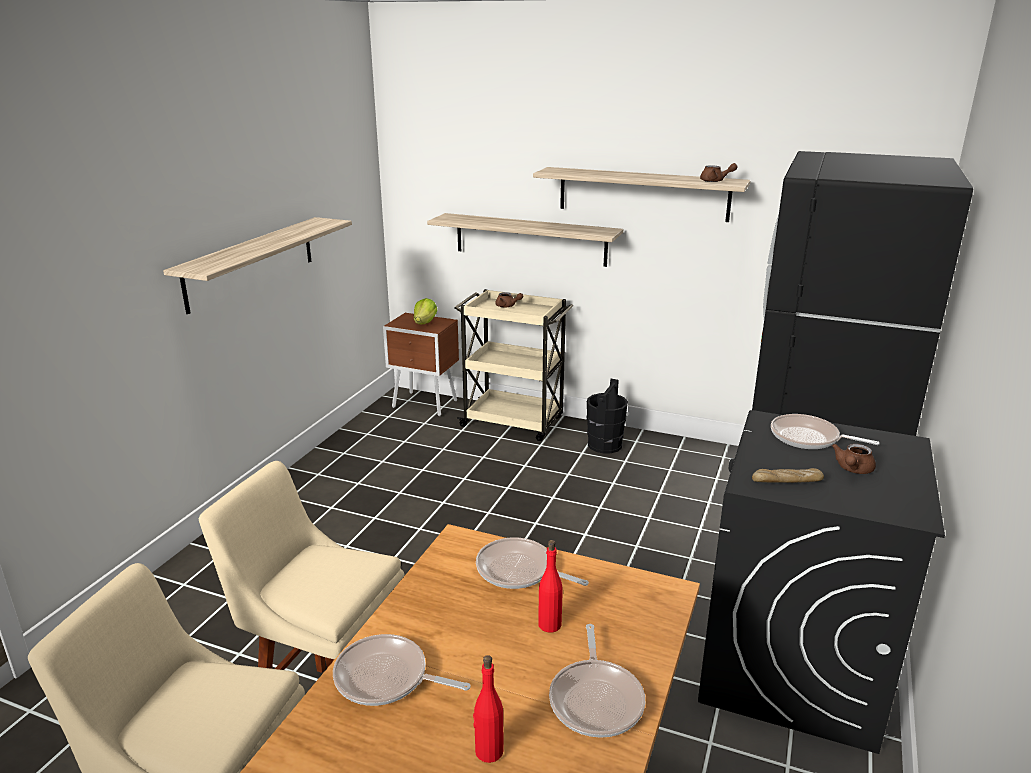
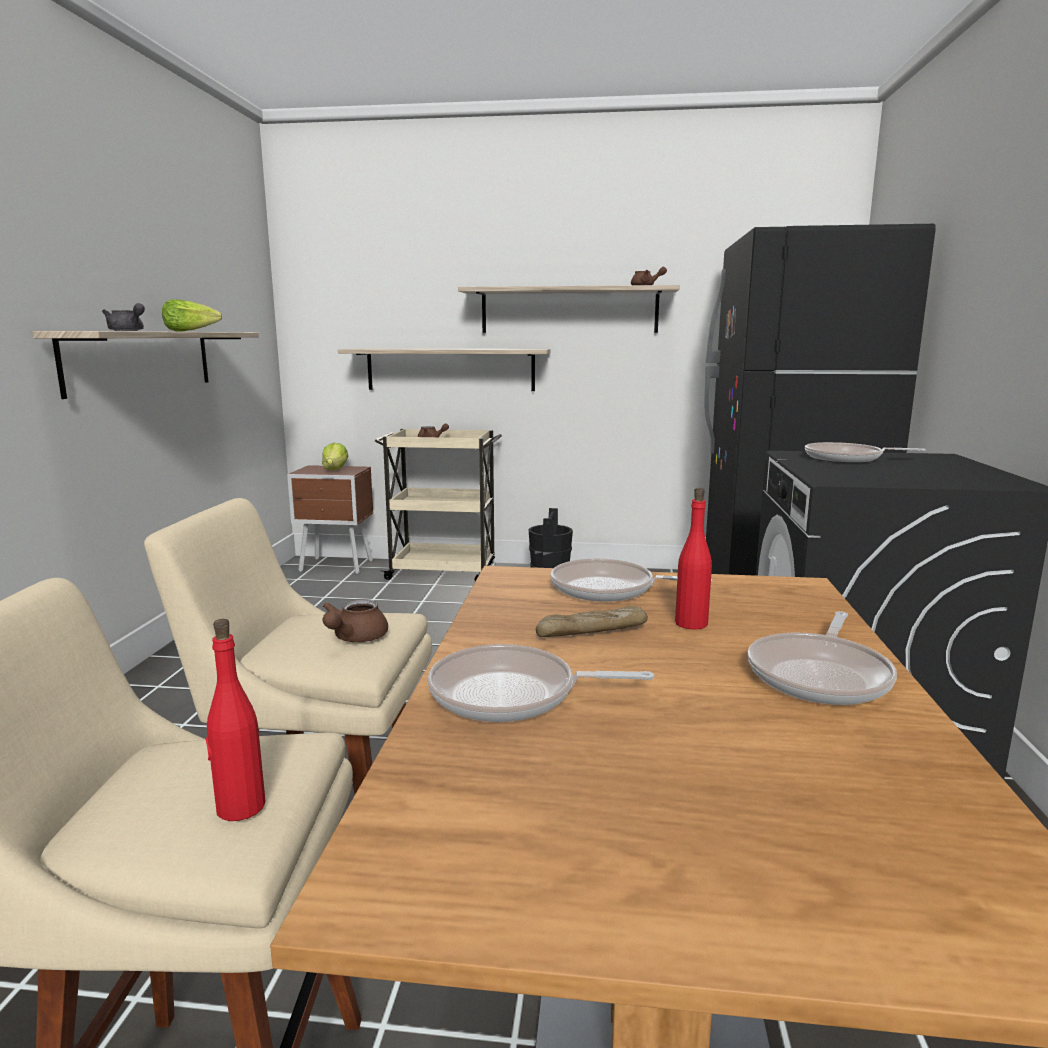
camera: 15 degrees left, 10 degrees down
(234, 256) = (128, 330): none -> grey teapot
(291, 233) = (190, 331): none -> lettuce
(488, 751) = (731, 743): red bottle -> red bottle (240, 807)
(596, 699) = (820, 675): frying pan -> frying pan turned 45 degrees clockwise
(786, 481) = (866, 477): bread -> bread (591, 632)
(852, 469) = (917, 469): brown teapot -> brown teapot (354, 638)

